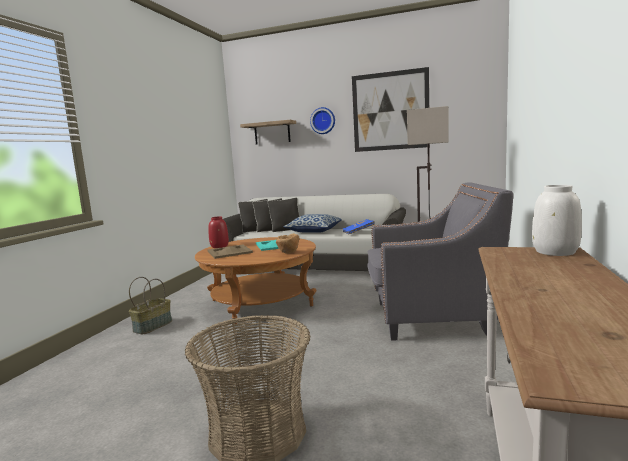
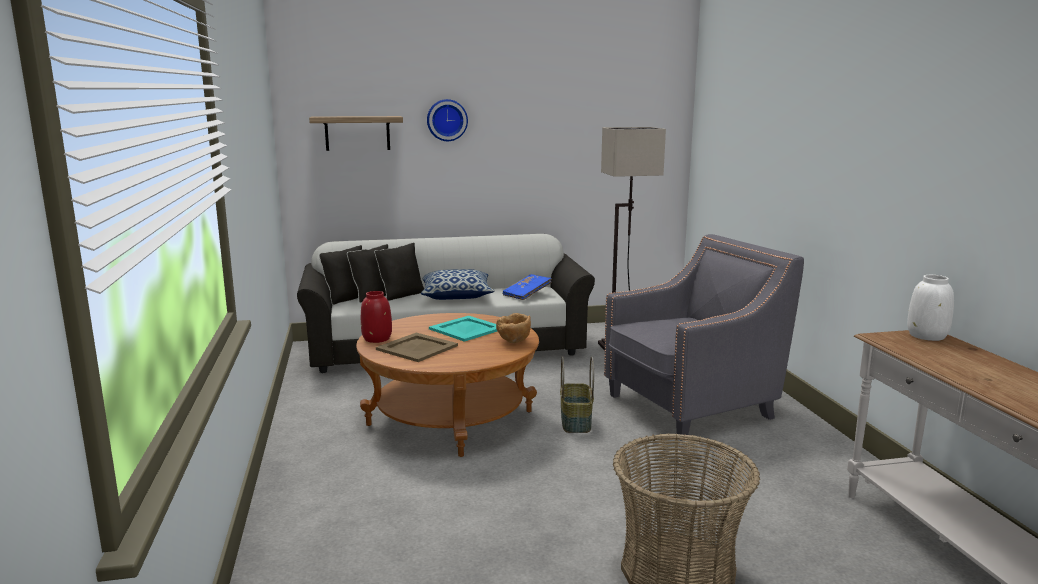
camera: 30 degrees left, 5 degrees up
(152, 326) = (330, 481): basket -> basket (575, 422)
(390, 111) = (549, 114): picture -> none

